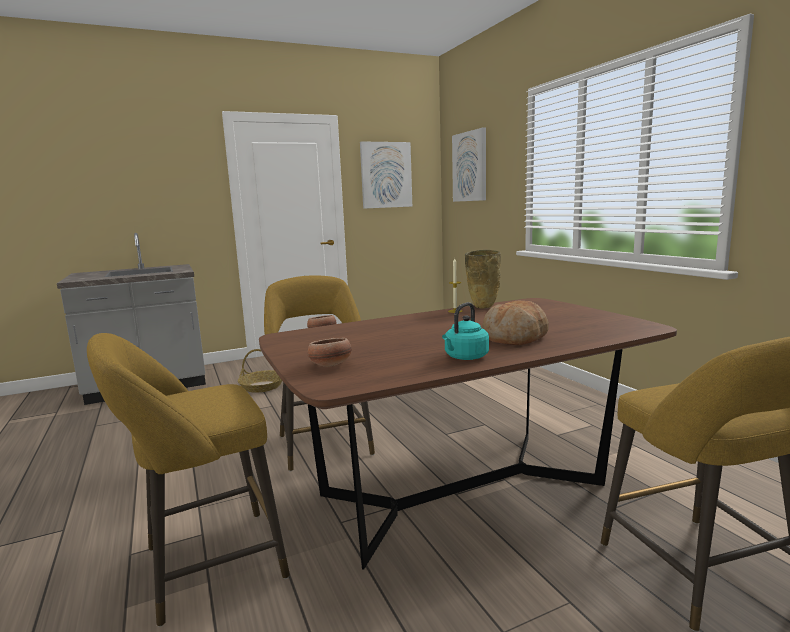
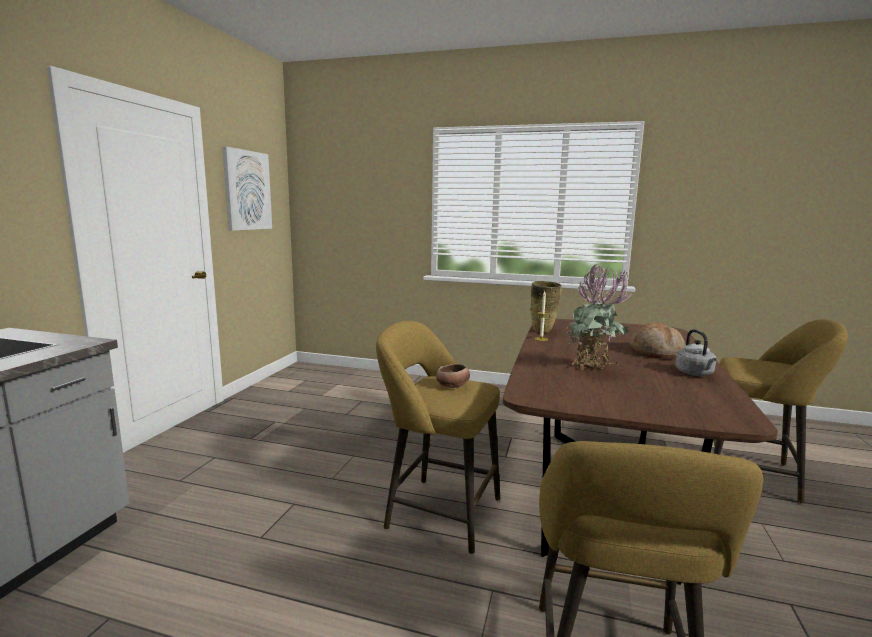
camera: 50 degrees left, 0 degrees up
(262, 386) = (224, 488): basket -> none
(330, 365) = (672, 407): bowl -> none
(388, 336) = (593, 371): none -> potted plant
(465, 357) = (695, 374): turquoise kettle -> grey kettle
(470, 166) = (344, 190): picture -> none

